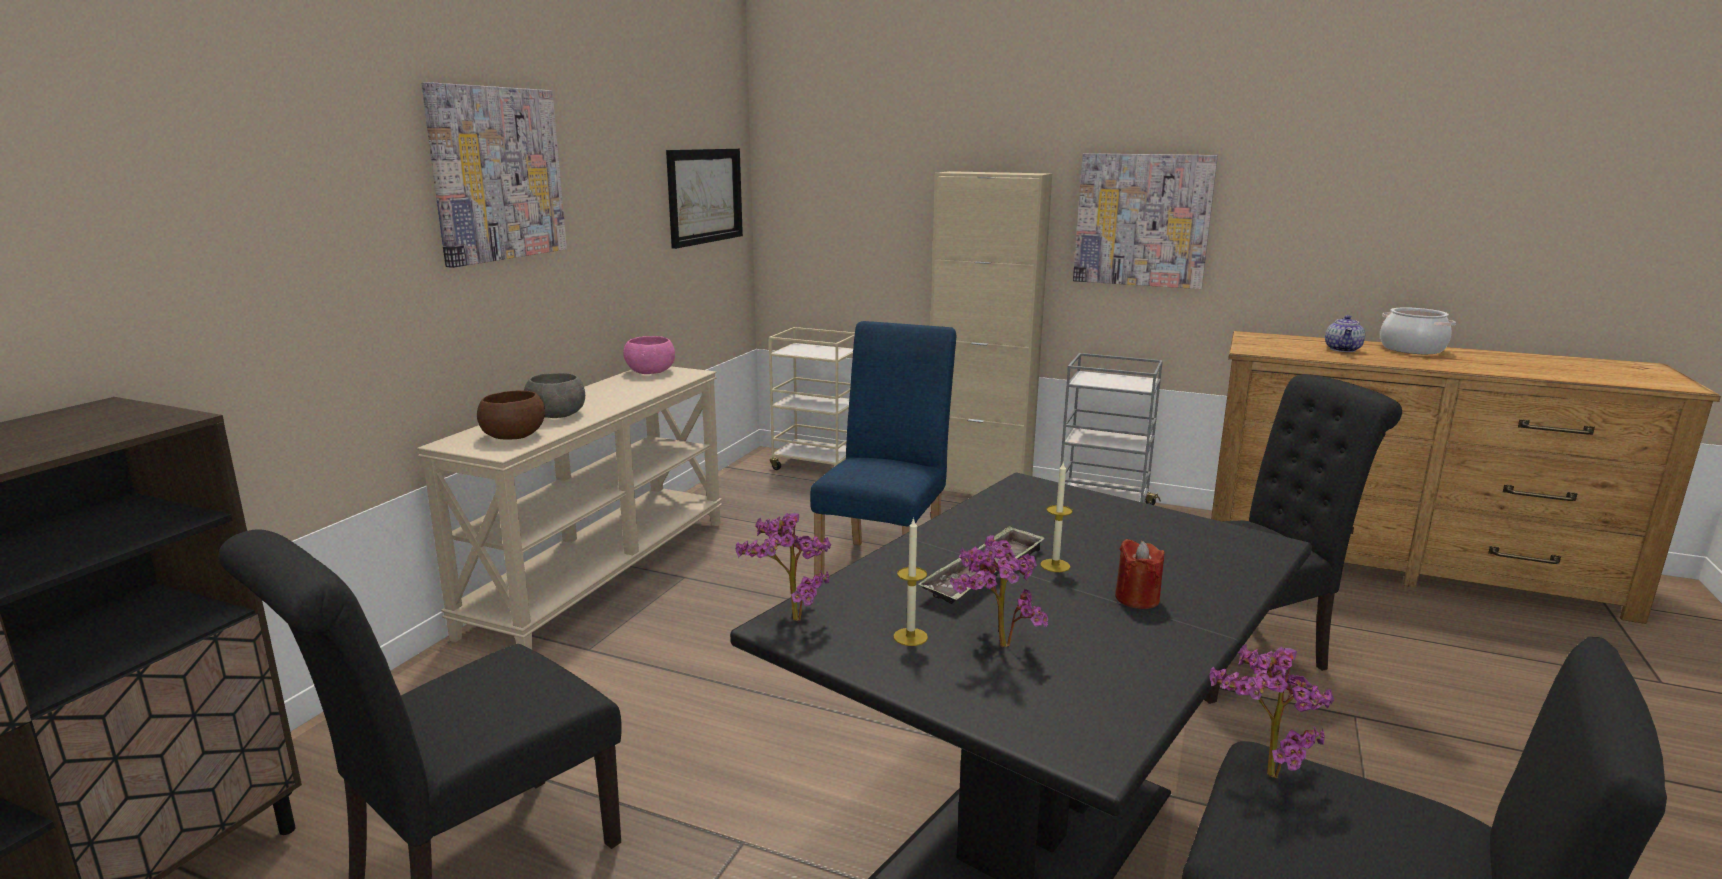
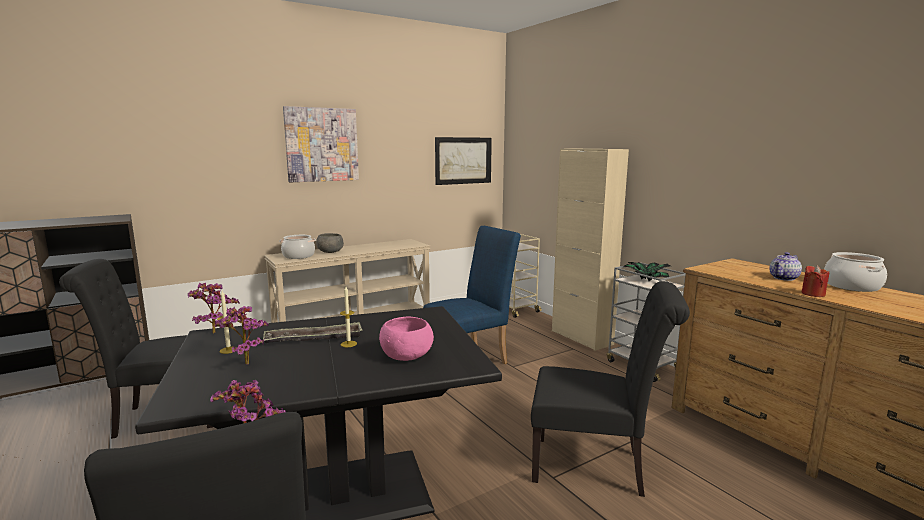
camera: 35 degrees right, 5 degrees down
(513, 436) = (299, 256): brown bowl -> cooking pot
(650, 372) = (403, 242): pink bowl -> pink bowl (406, 356)
(1107, 379) = (646, 280): none -> potted plant
(1137, 598) = (343, 366): red candle -> red candle (813, 294)
(1142, 220) = (680, 179): picture -> none

